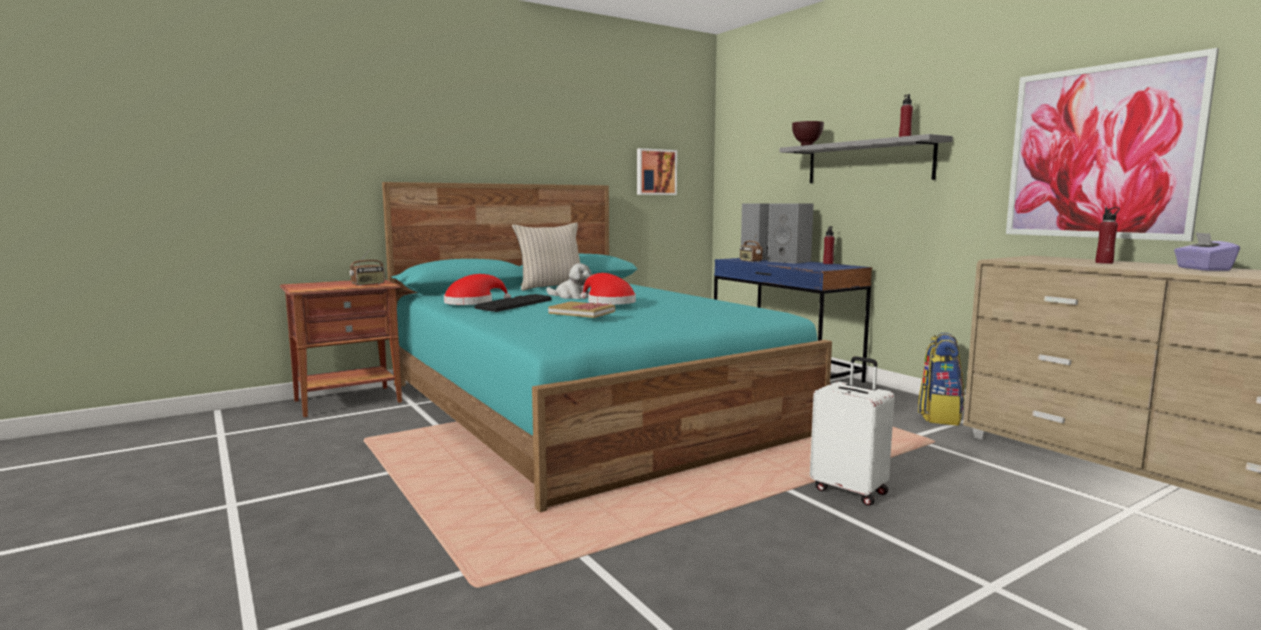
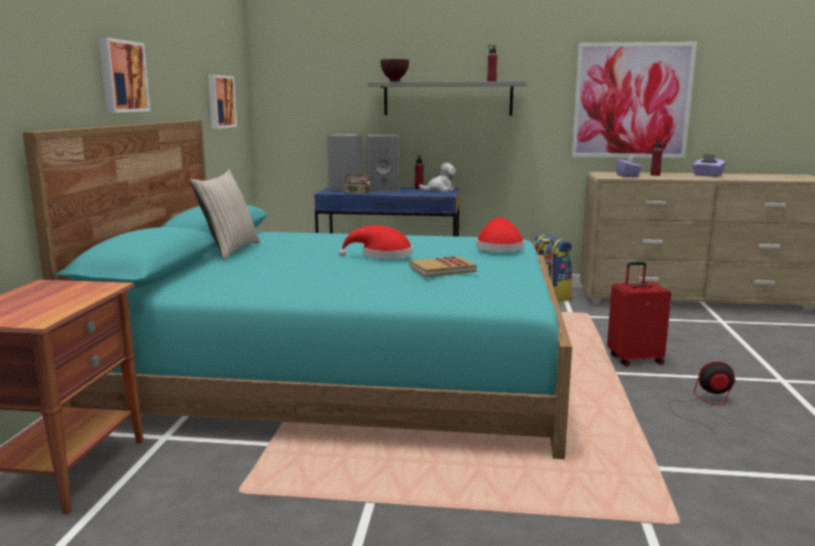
camera: 50 degrees left, 5 degrees up
(368, 284) = (86, 291): radio -> none
(472, 303) = (259, 285): red hat -> red hat (499, 247)
(505, 148) = (122, 76): none -> picture
(514, 304) = (319, 276): keyboard -> none
(571, 296) = (305, 256): plush toy -> plush toy (440, 189)
(793, 550) = (704, 405): none -> fan
(850, 490) = (634, 359): white suitcase -> red suitcase
(1044, 260) = (627, 176): none -> purple tissue box

